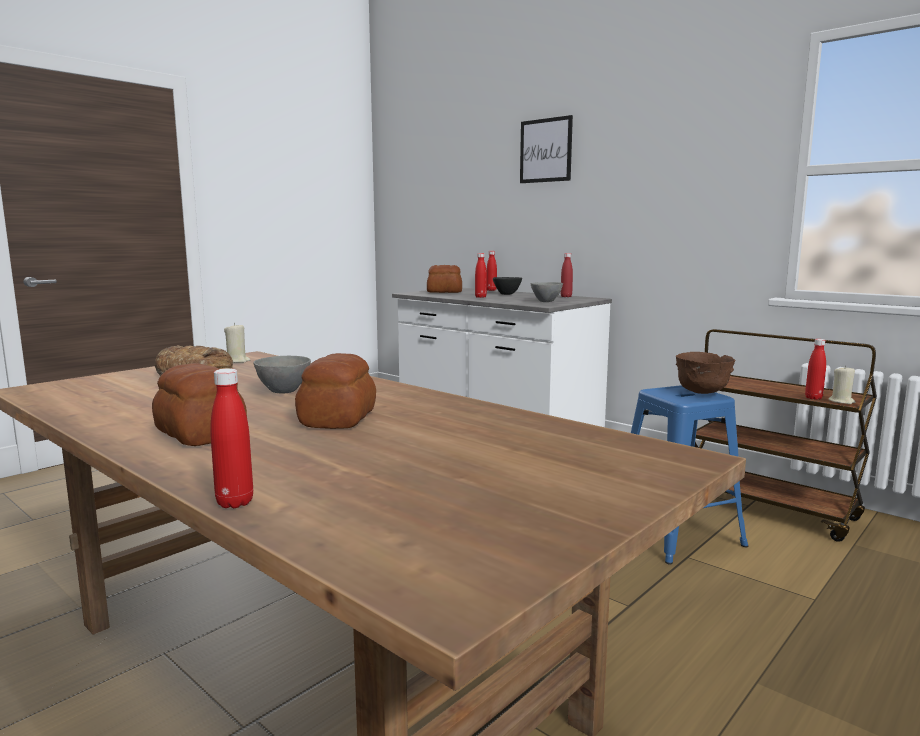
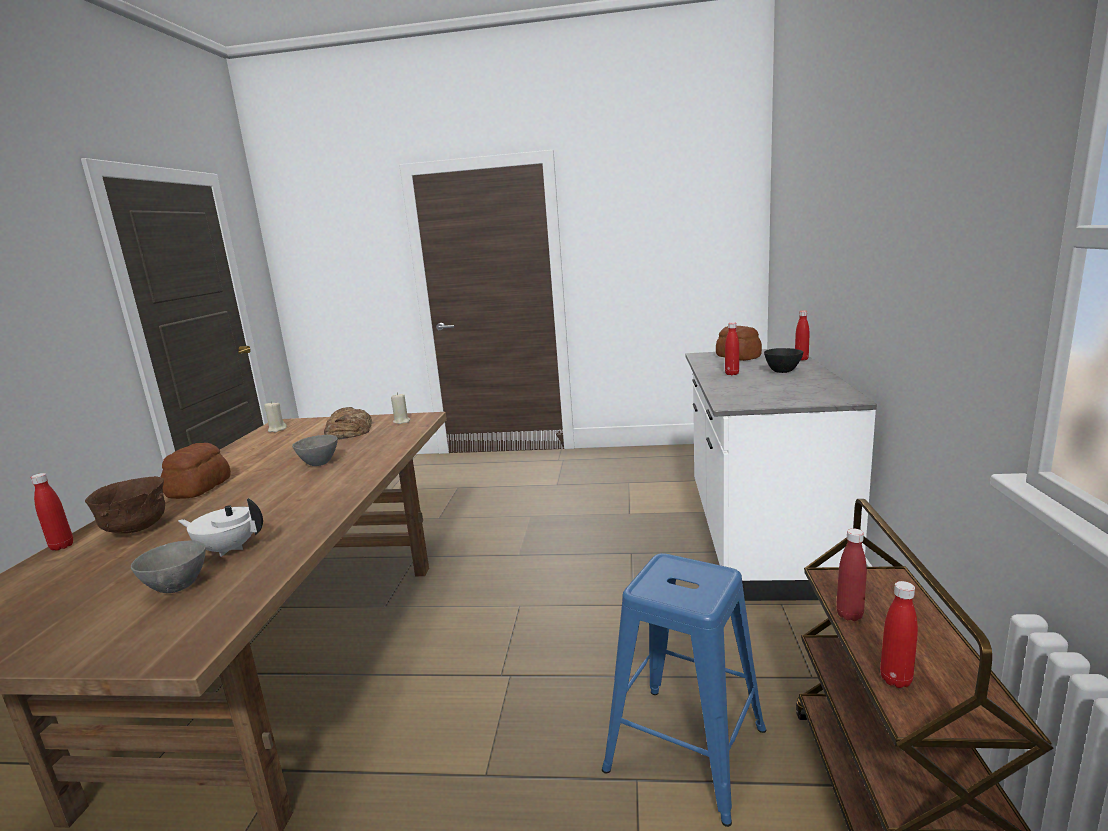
camera: 55 degrees right, 5 degrees up
(339, 418) = (254, 502): bread -> none
(467, 434) = (229, 549): none -> white teapot
(545, 150) = (850, 181): picture -> none
(546, 301) = (759, 396): grey bowl -> grey bowl (178, 587)
(566, 296) = (830, 388): red bottle -> red bottle (849, 615)
(702, 393) = (702, 589): brown bowl -> brown bowl (136, 529)
(841, 401) = (914, 712): beige candle -> beige candle (277, 429)

